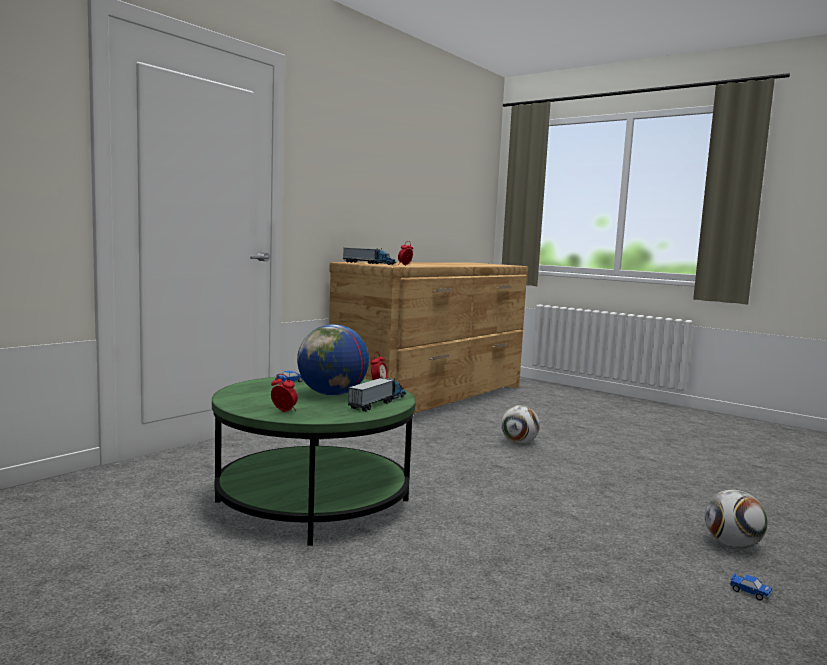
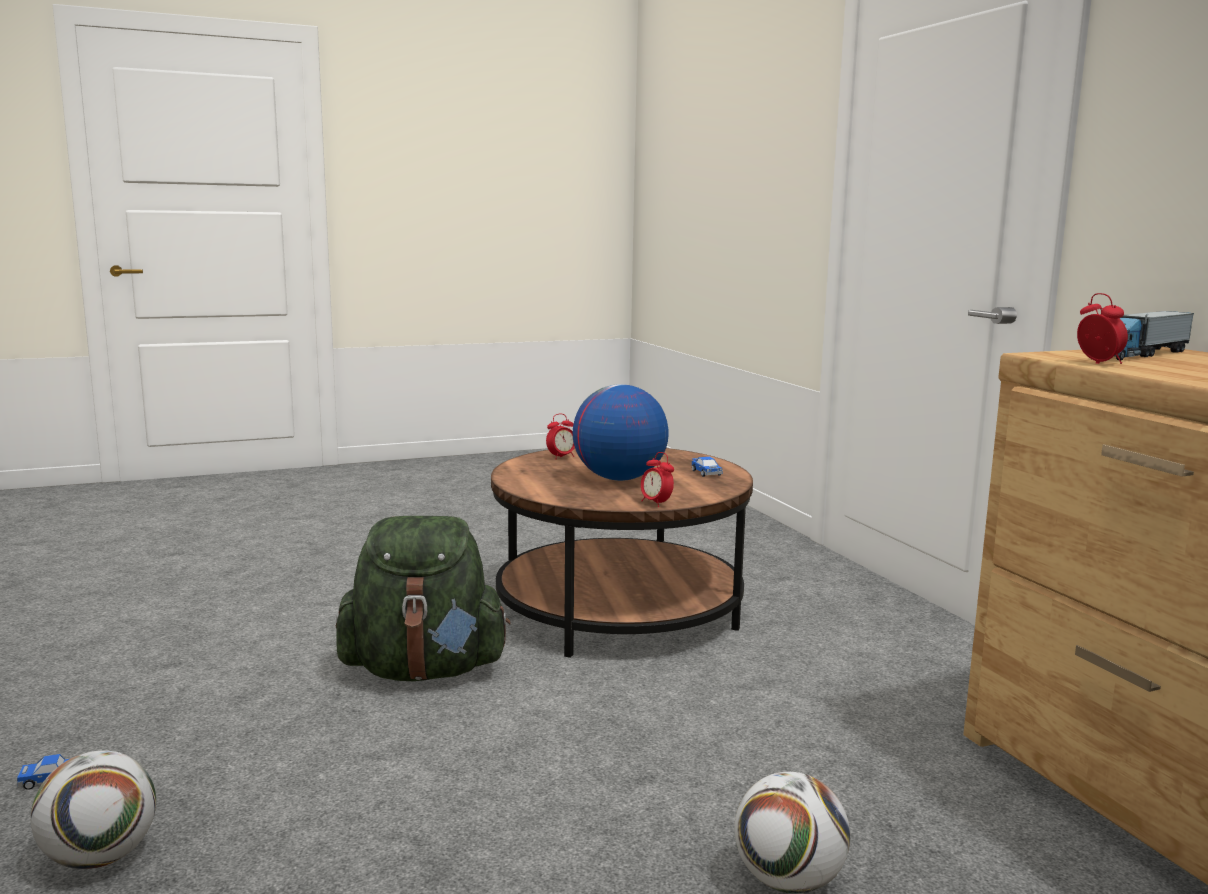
camera: 120 degrees right, 5 degrees up
(313, 501) = (619, 608): green coffee table -> brown coffee table
(378, 403) = (555, 488): toy truck -> none
(480, 533) = (424, 670): none -> green backpack

